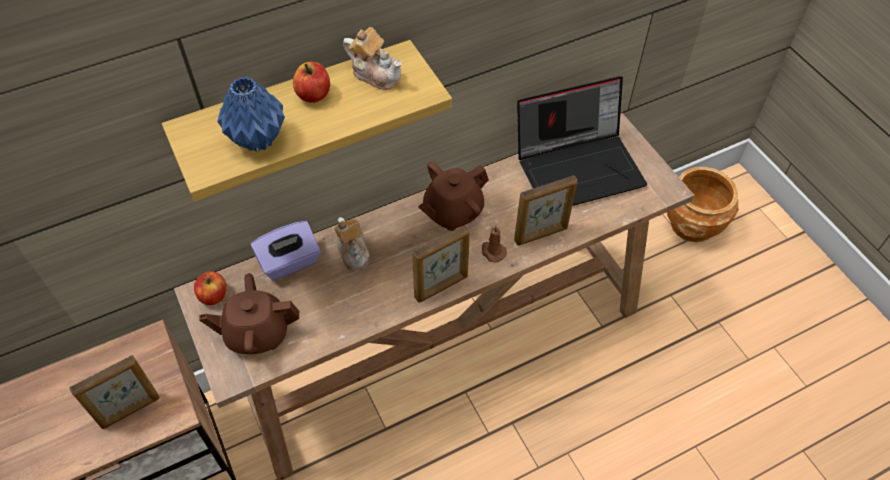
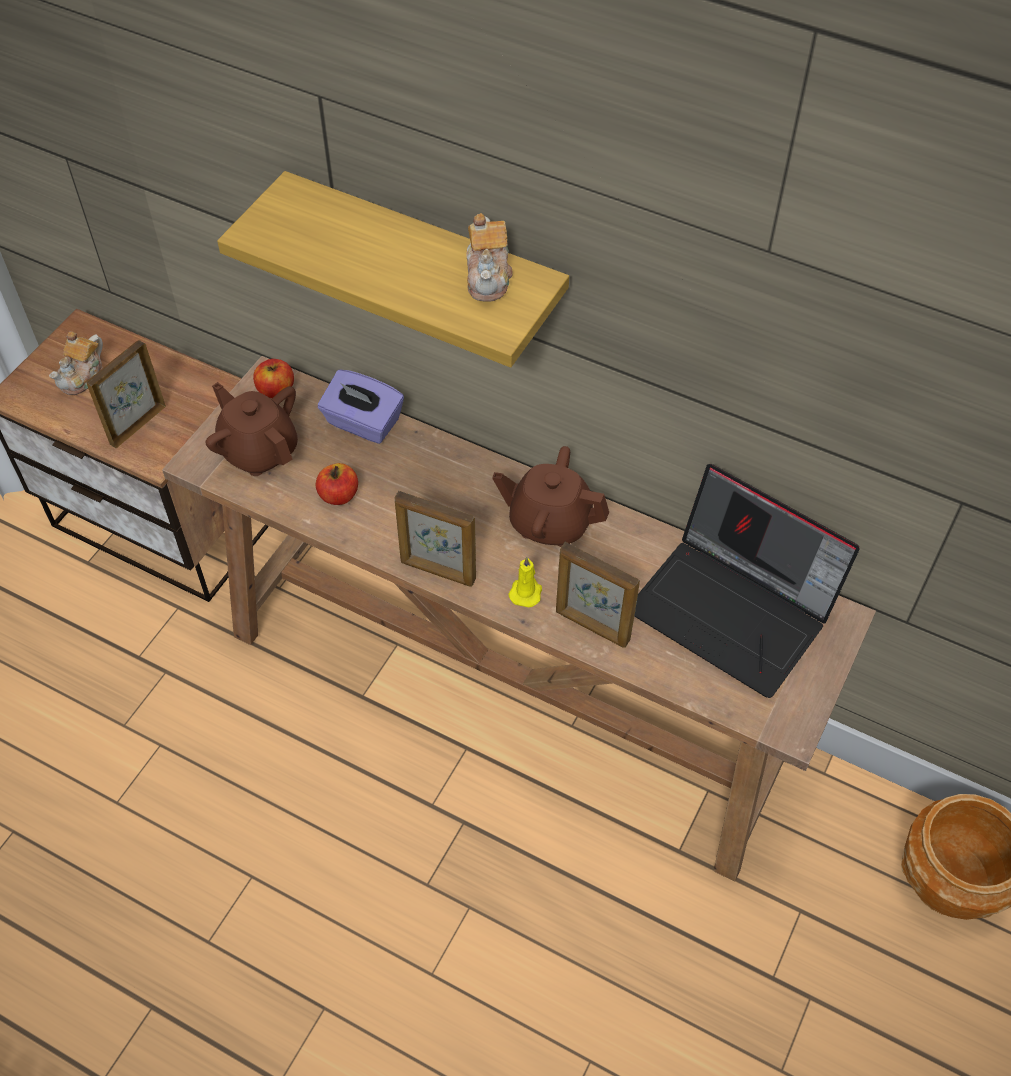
camera: 55 degrees right, 0 degrees up
(130, 411) = (137, 425): picture frame -> picture frame turned 105 degrees clockwise
(259, 139) = (320, 245): blue vase -> none
(314, 94) = (415, 249): apple -> apple (339, 495)
(353, 252) = (419, 467): teapot -> teapot (84, 377)
(492, 251) = (526, 591): brown candle -> yellow candle

